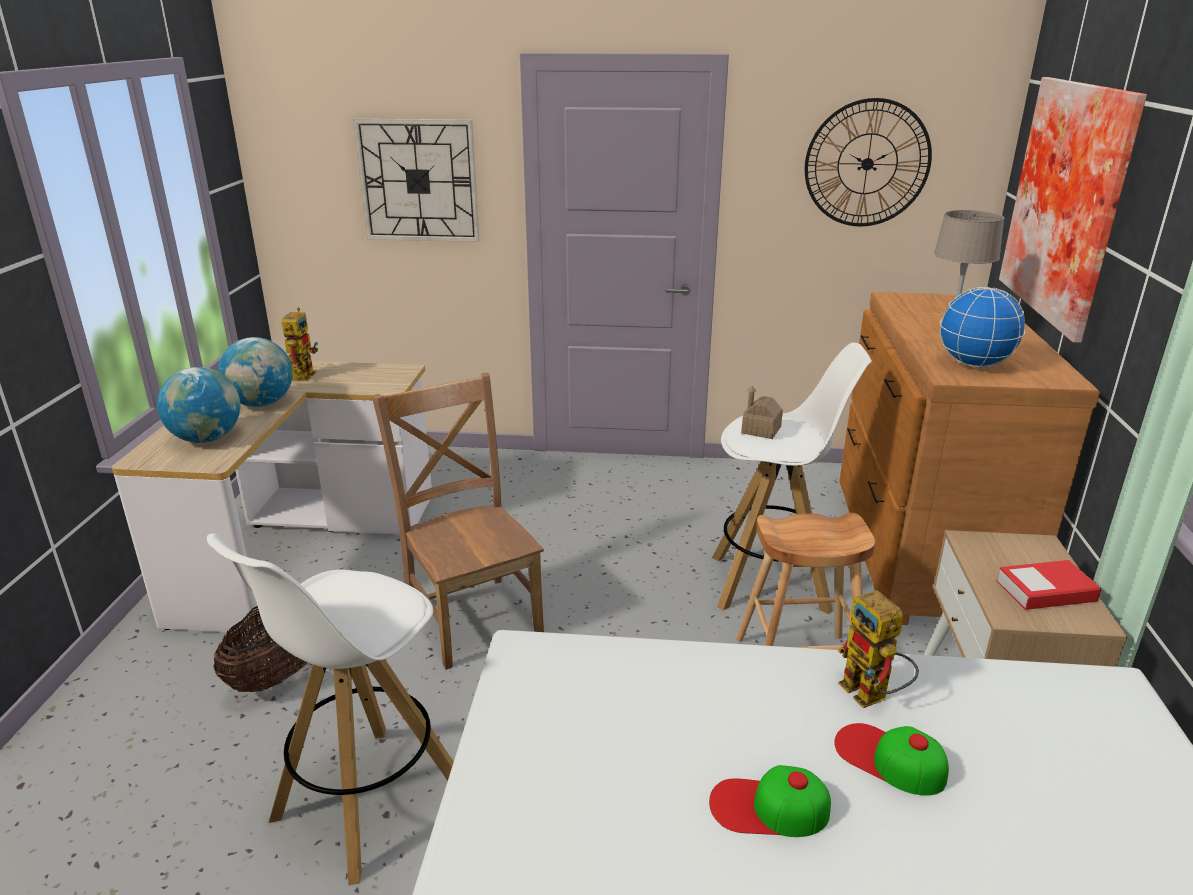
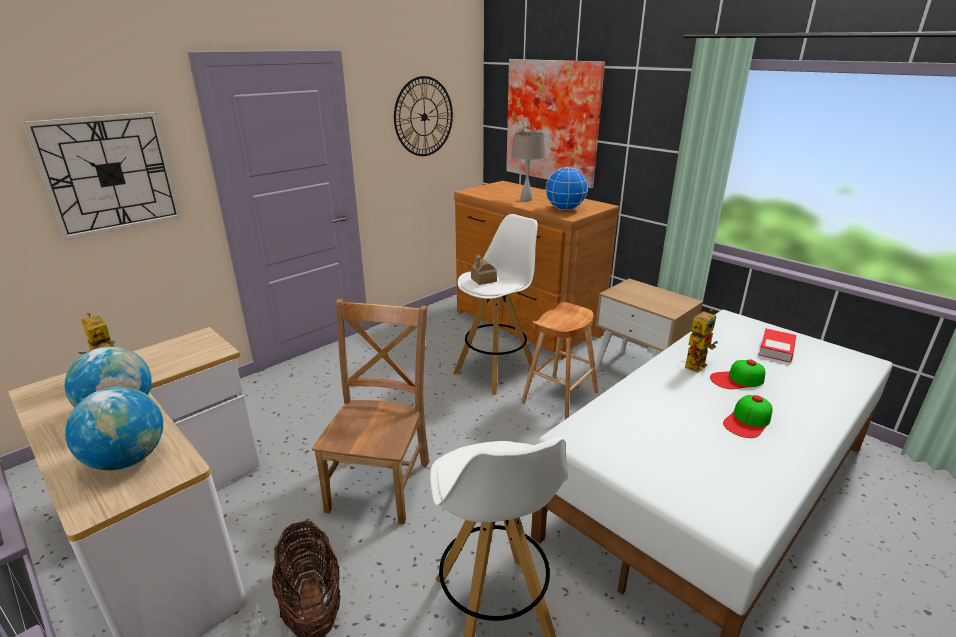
camera: 50 degrees left, 0 degrees up
(472, 616) = (381, 482): brown chair -> brown chair turned 90 degrees clockwise
(872, 696) = (695, 363): toy robot -> toy robot turned 60 degrees counterclockwise
(1045, 592) = (662, 299): book -> book (776, 349)

